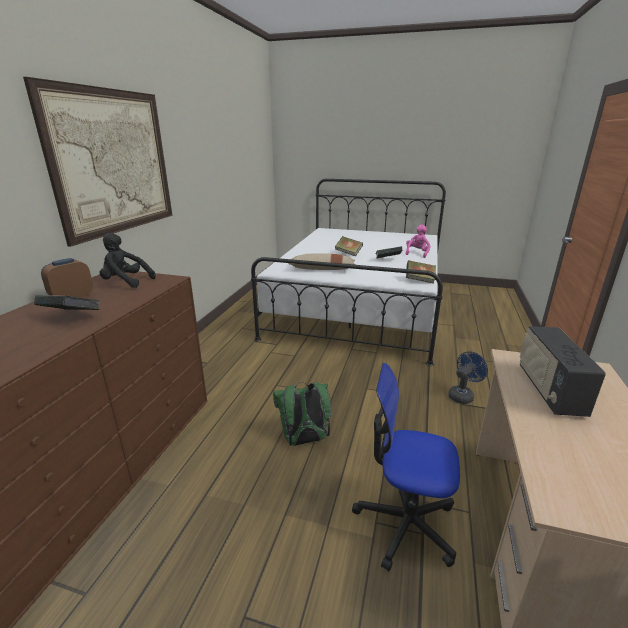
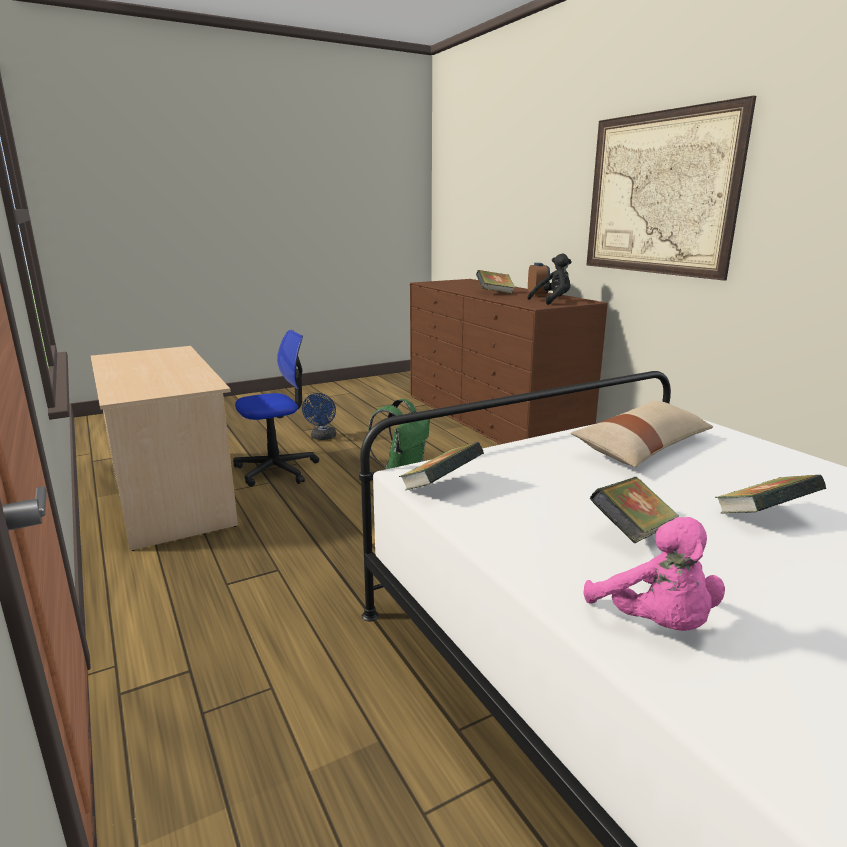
camera: 135 degrees right, 5 degrees down
(463, 395) = (280, 584): blue fan -> blue fan (322, 438)
(548, 390) = (174, 376): radio -> none

